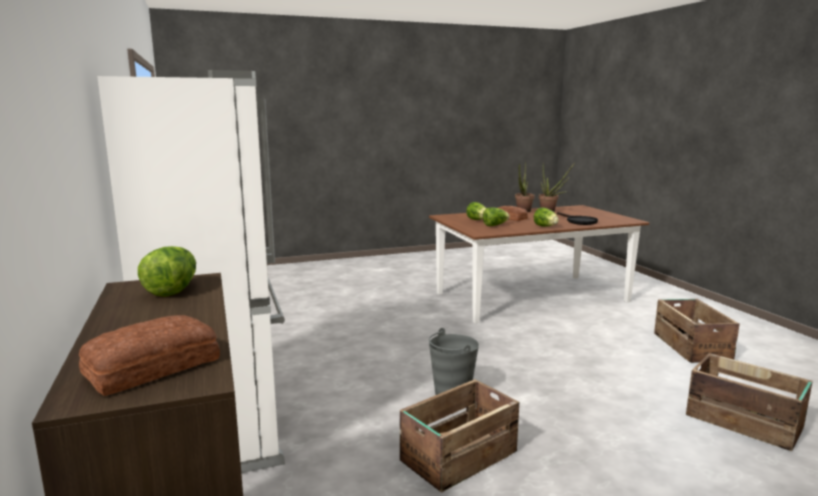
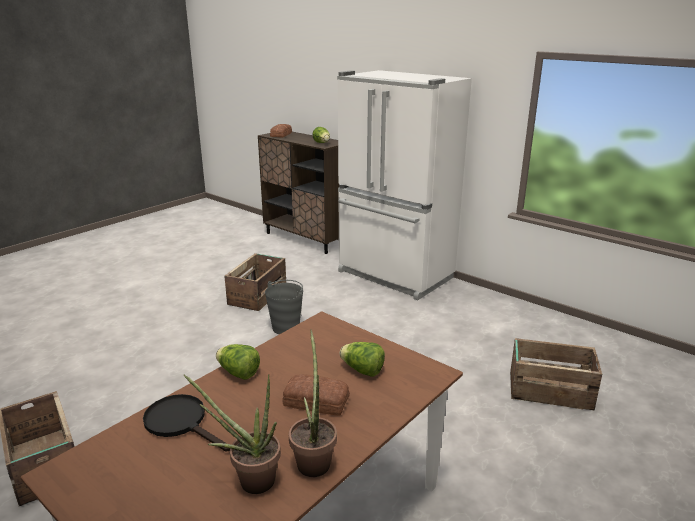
camera: 150 degrees right, 10 degrees up
(495, 225) = (319, 354): lettuce -> none
(745, 422) = (63, 365): crate -> crate (548, 390)

